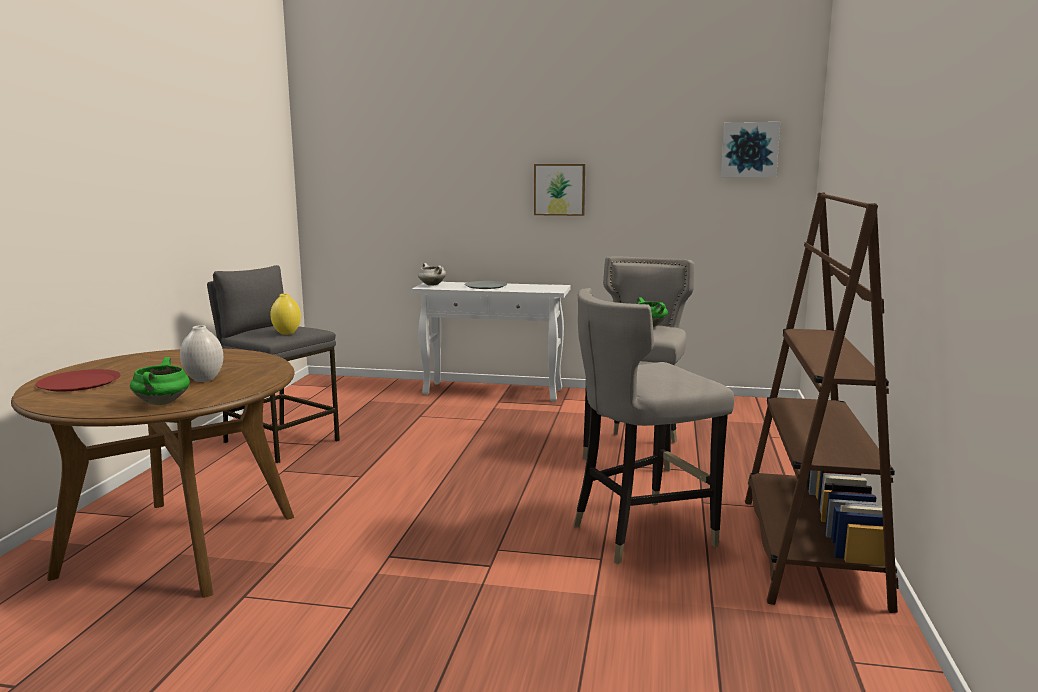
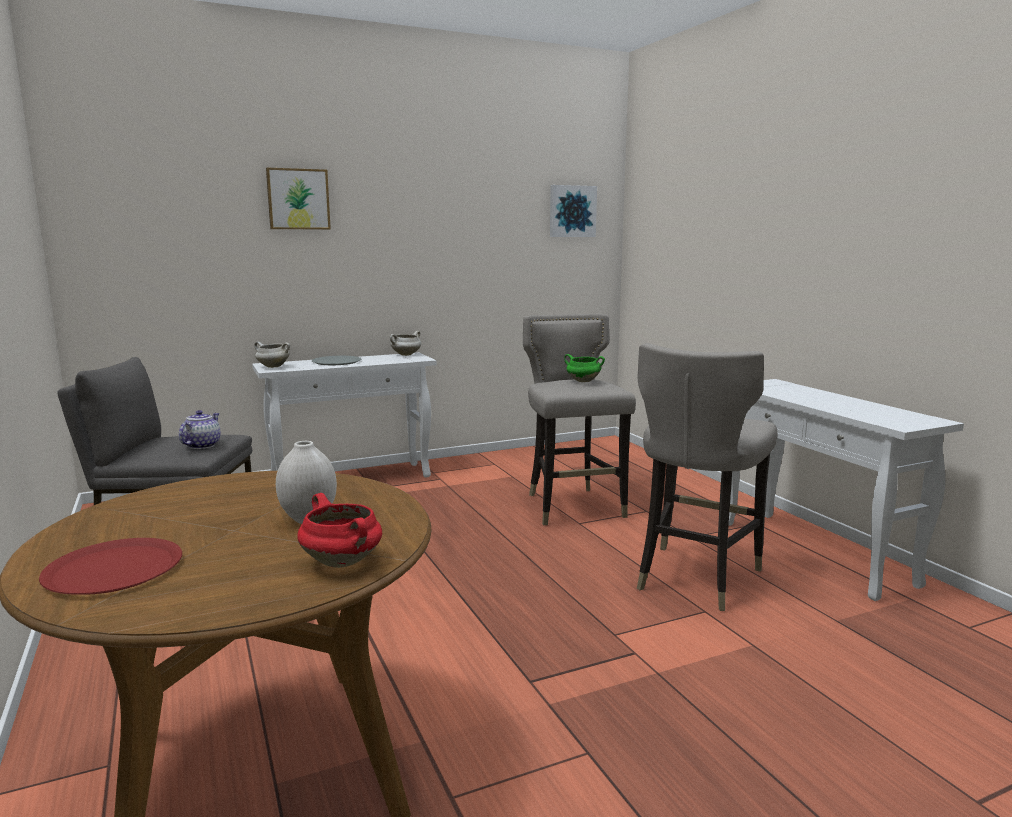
camera: 35 degrees left, 0 degrees up
(162, 403) = (343, 562): green cooking pot -> red cooking pot
(287, 333) = (202, 445): yellow vase -> teapot
(552, 286) = (406, 355): none -> white cooking pot
(559, 189) = (401, 251): picture -> picture (298, 199)
(810, 550) = (816, 553): brown bookcase -> white console table

